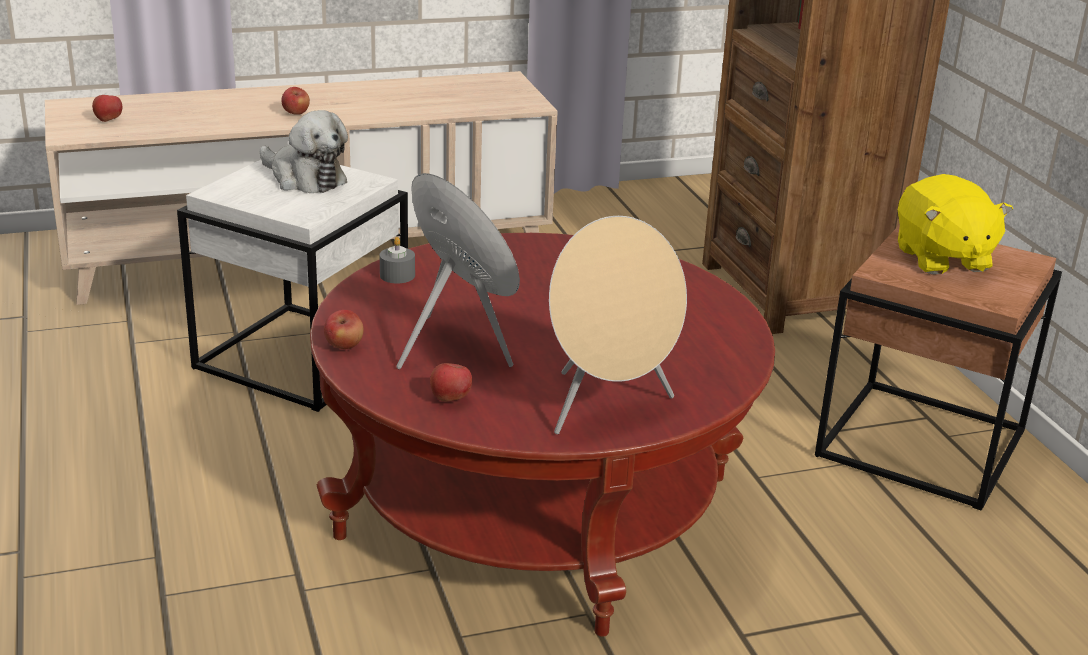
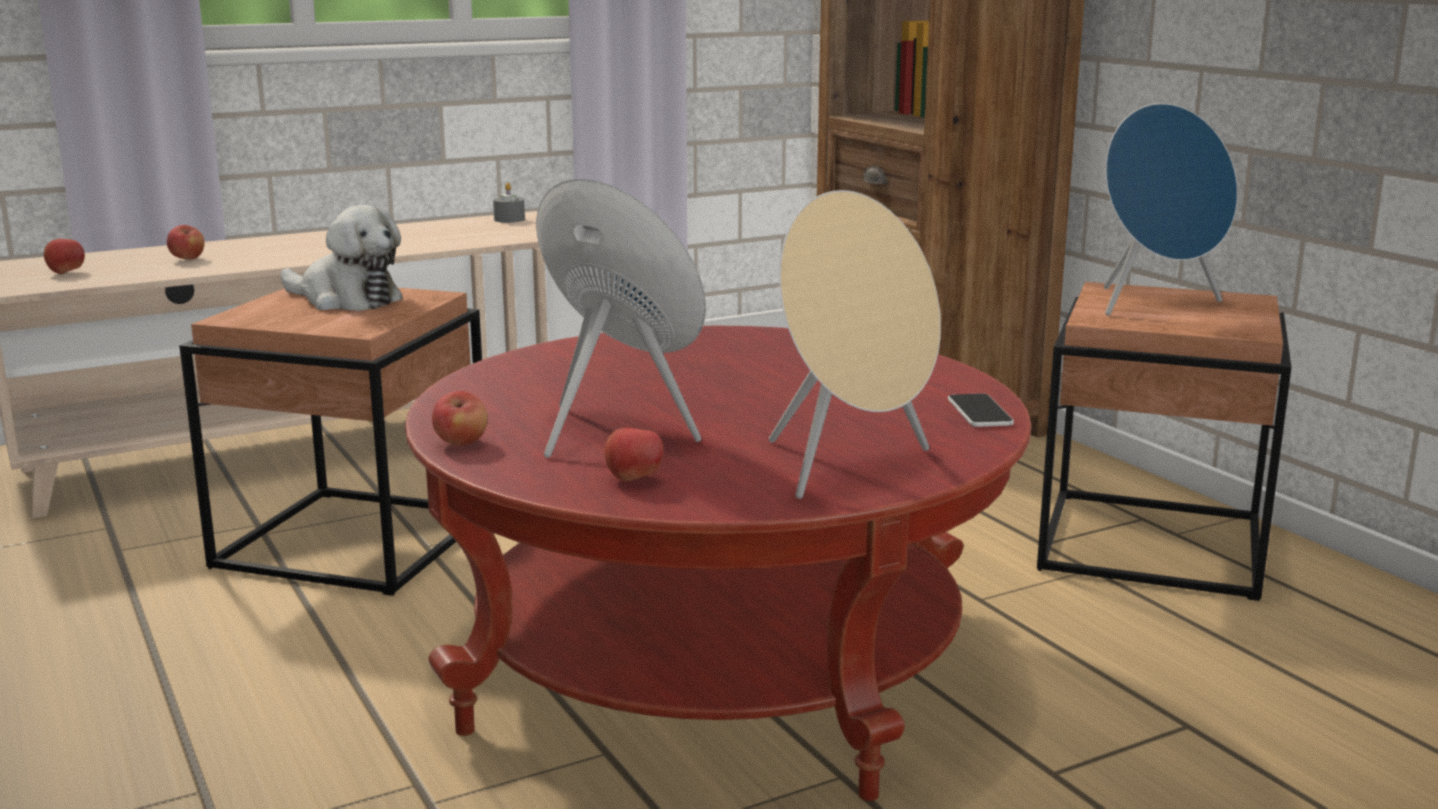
camera: 10 degrees left, 10 degrees down
(296, 113) = (312, 253): apple -> apple (187, 259)
(302, 356) = (354, 540): white side table -> brown side table
(397, 275) = (502, 375): grey candle -> grey candle (509, 219)
(734, 362) = (979, 412): none -> phone
(941, 259) = (1155, 305): yellow plush toy -> blue speaker

